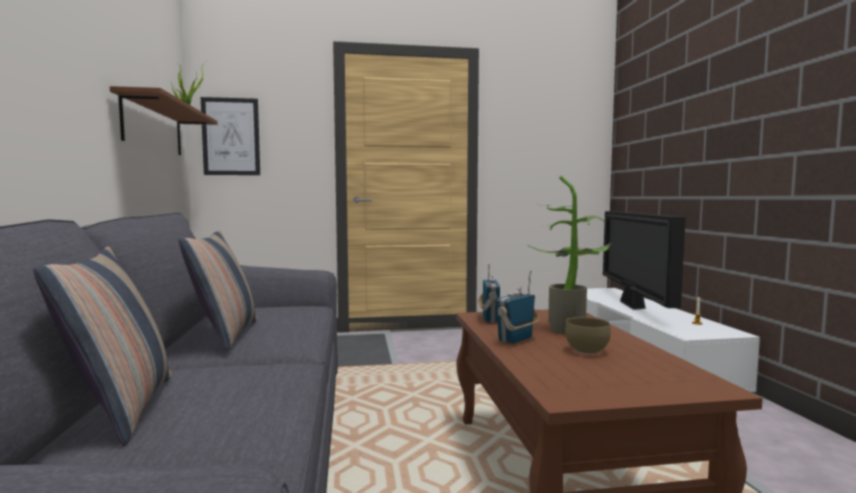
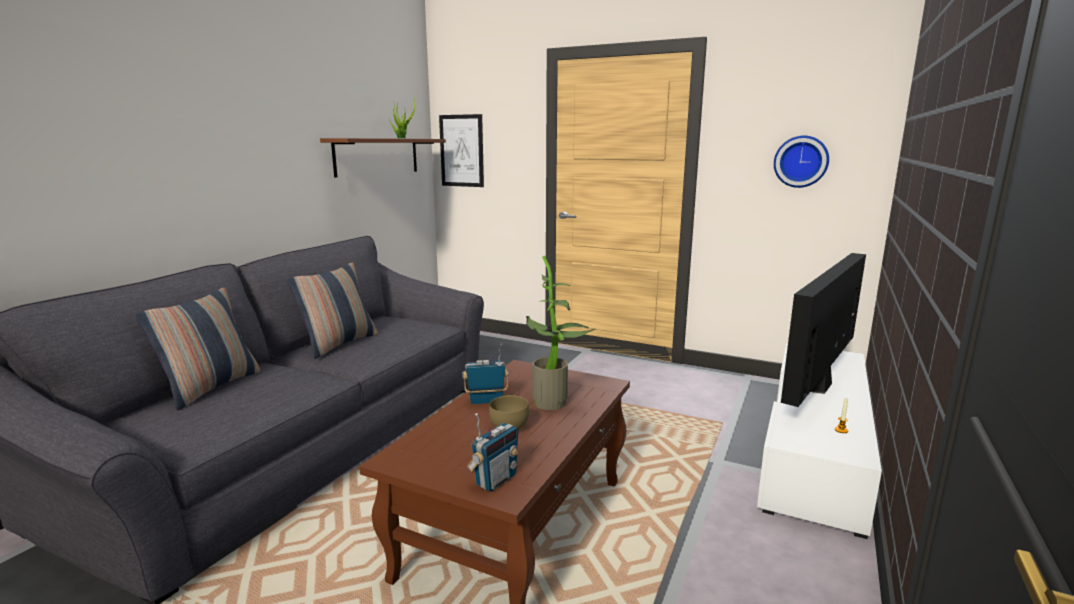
camera: 35 degrees right, 10 degrees up
(489, 319) = (519, 374): radio -> radio (495, 480)
(553, 148) = (801, 161): none -> wall clock

